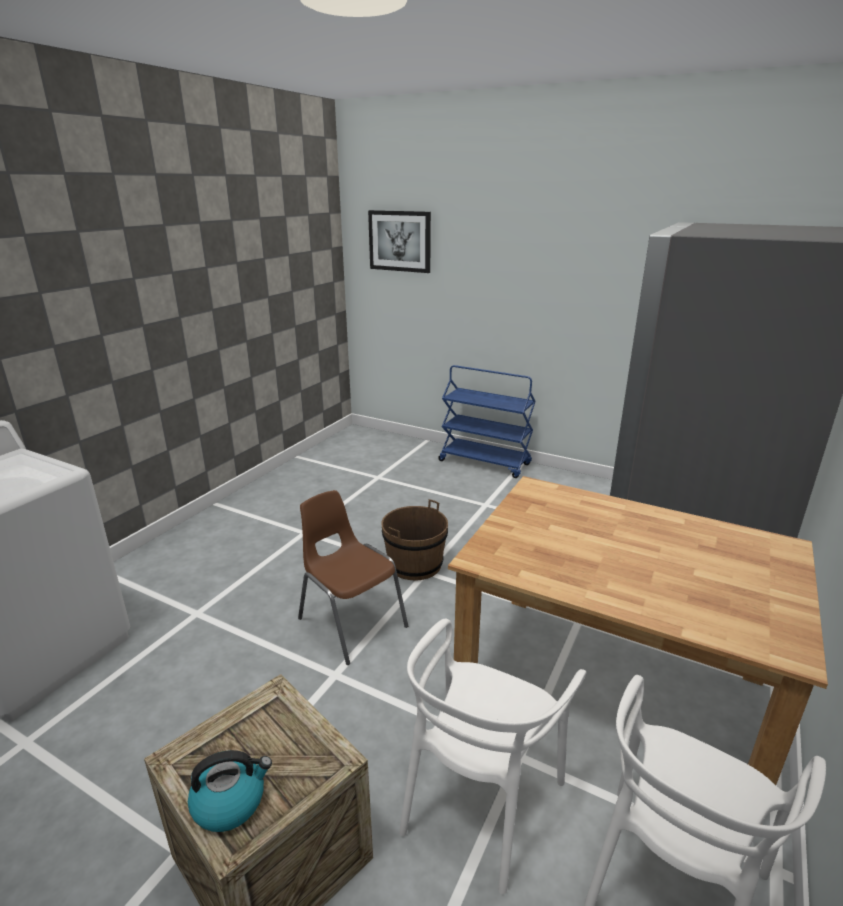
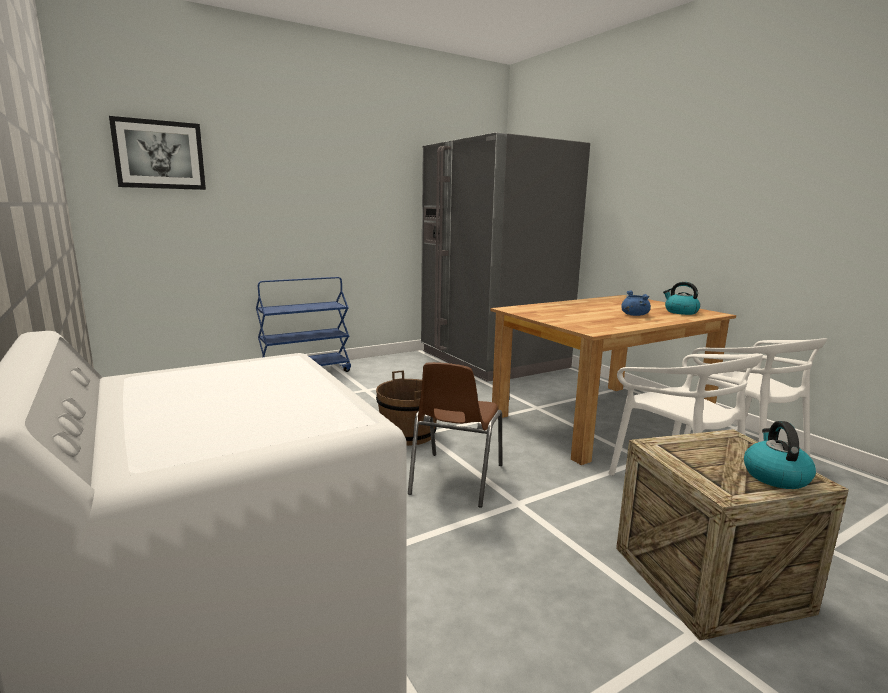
camera: 60 degrees left, 10 degrees down
(351, 622) = (455, 479): brown chair -> brown chair turned 60 degrees counterclockwise
(635, 574) = (634, 315): none -> blue cooking pot
(738, 614) = (680, 312): none -> kettle

